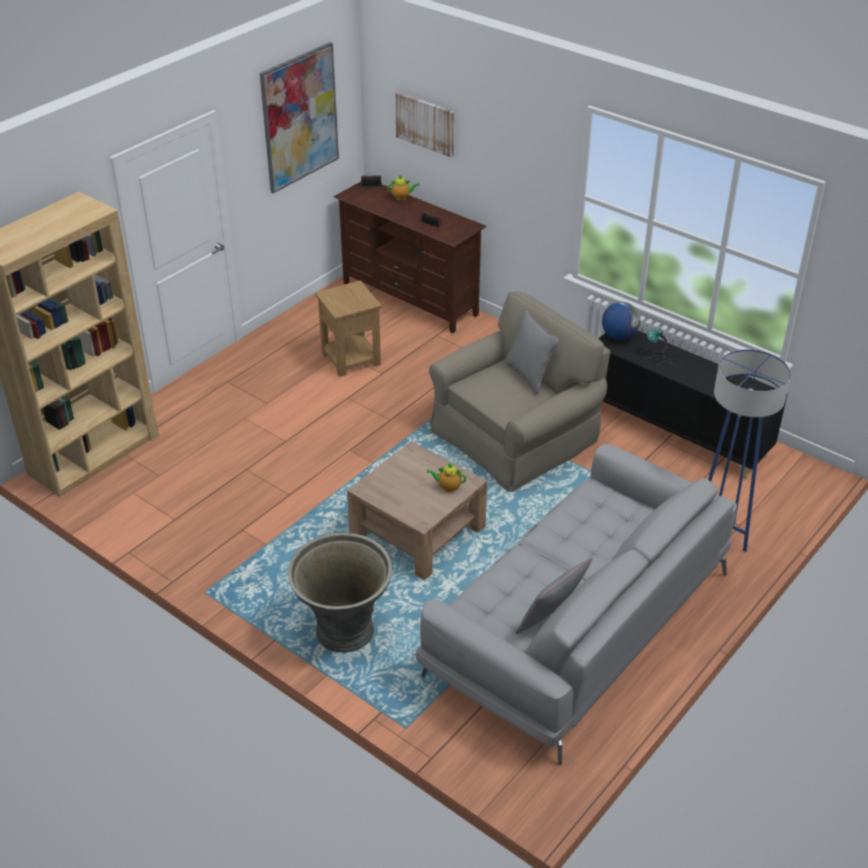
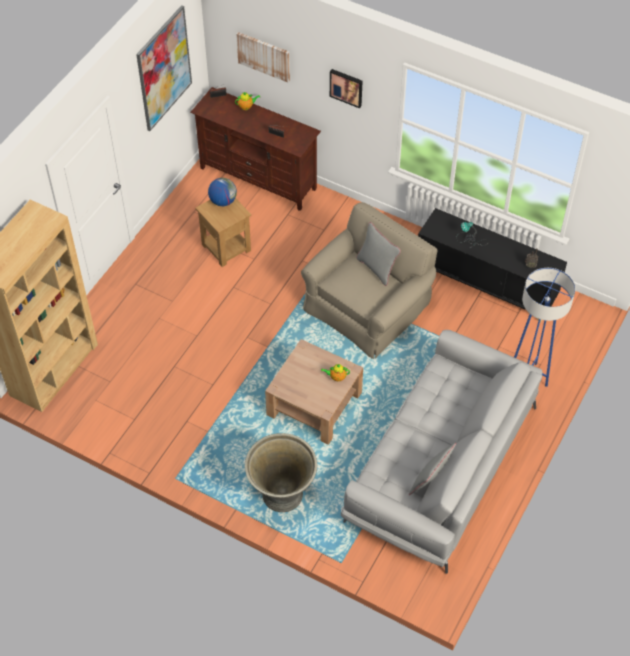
camera: 10 degrees left, 15 degrees up
(519, 155) = (346, 87): none -> picture
(619, 336) = (438, 222): globe -> globe (223, 201)

